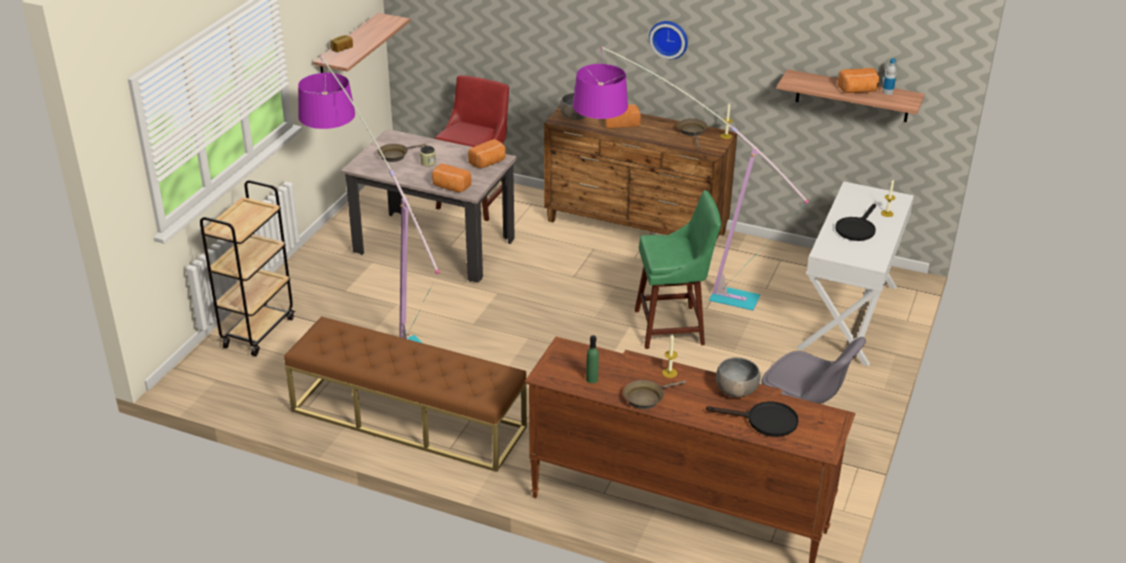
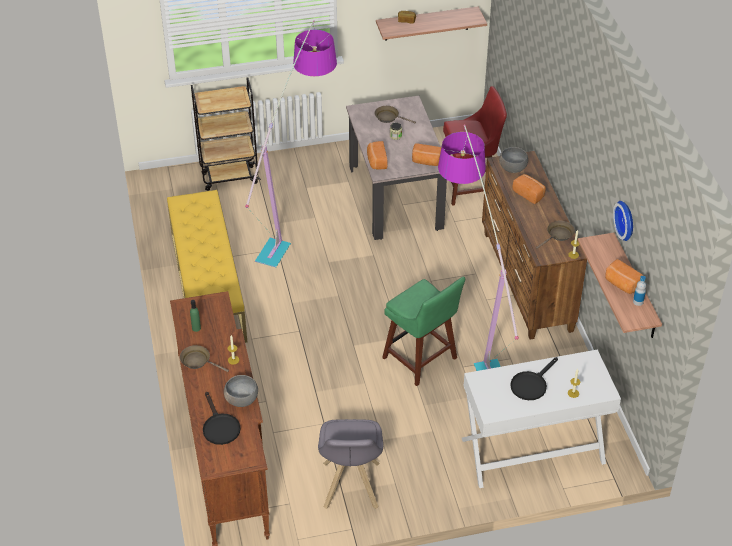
camera: 55 degrees right, 10 degrees up
(408, 419) = (207, 286): brown bench -> yellow bench
(669, 38) = (576, 151): wall clock -> wall clock (626, 220)
(856, 228) = (531, 384): black frying pan -> black frying pan turned 45 degrees counterclockwise

